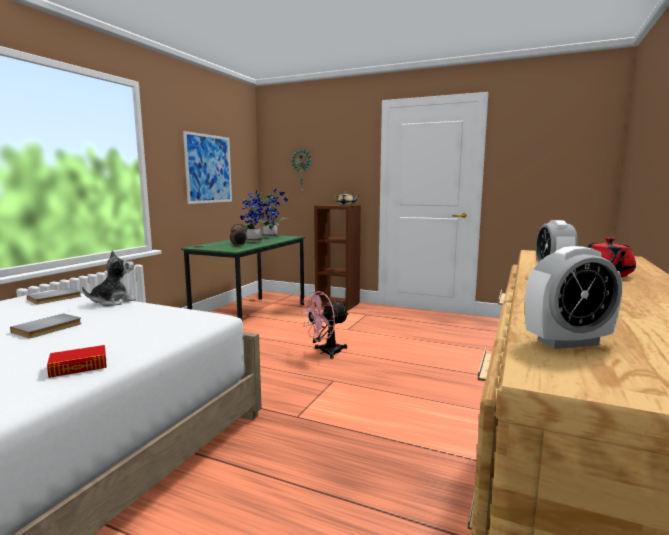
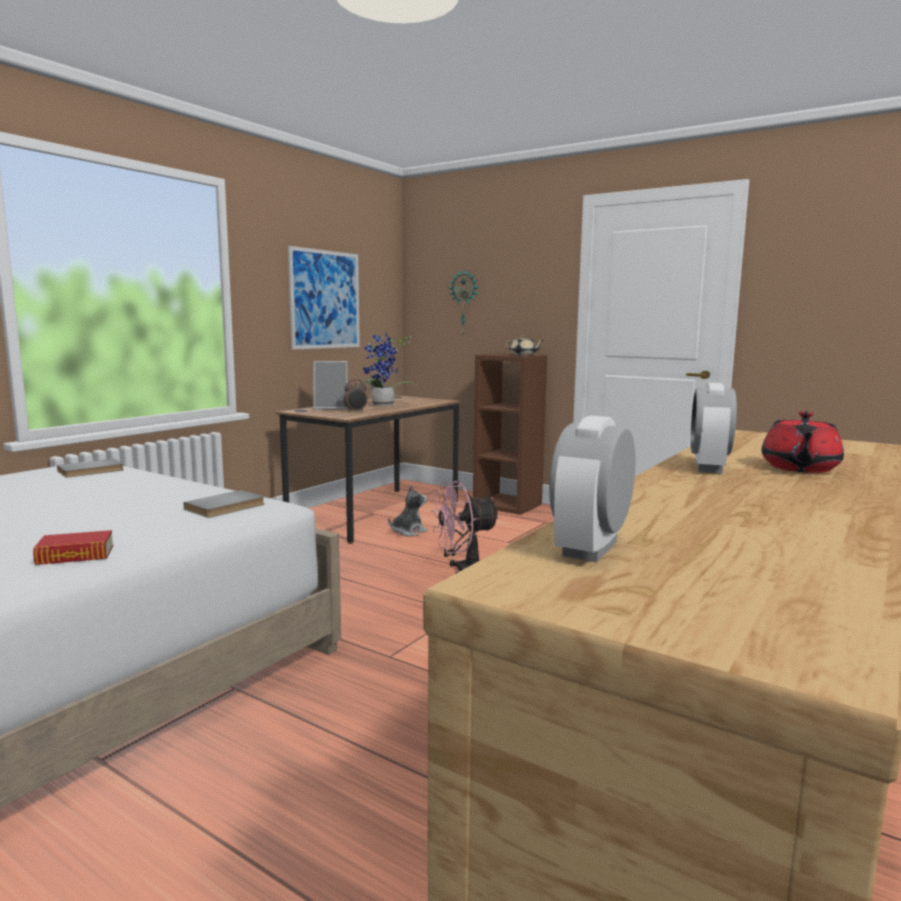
camera: 10 degrees right, 0 degrees up
(49, 328) = (65, 507): grey book -> grey book (227, 507)
(113, 302) = (158, 479): plush toy -> plush toy (408, 532)
(219, 244) = (331, 408): none -> picture frame
(252, 315) = (376, 513): green desk -> brown desk
(271, 236) = (412, 399): potted plant -> none
(567, 342) = (590, 549): alarm clock -> alarm clock turned 120 degrees clockwise

